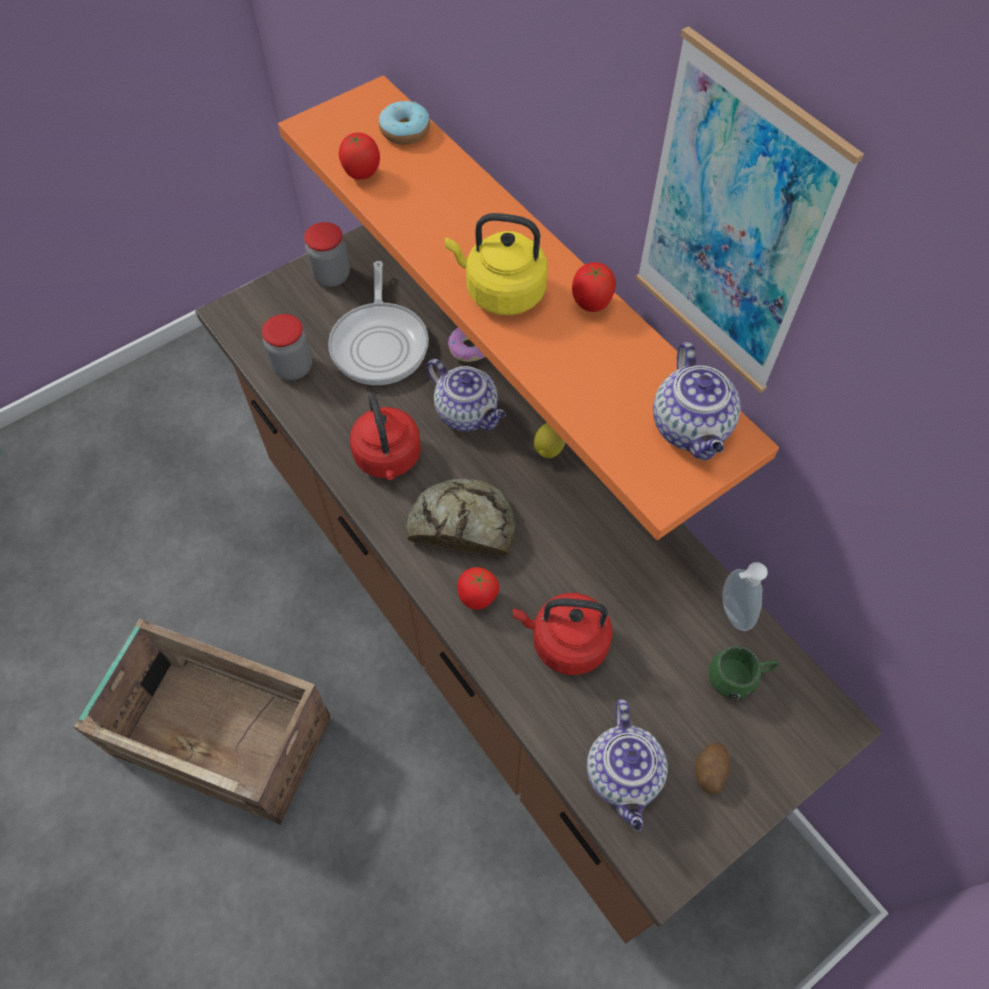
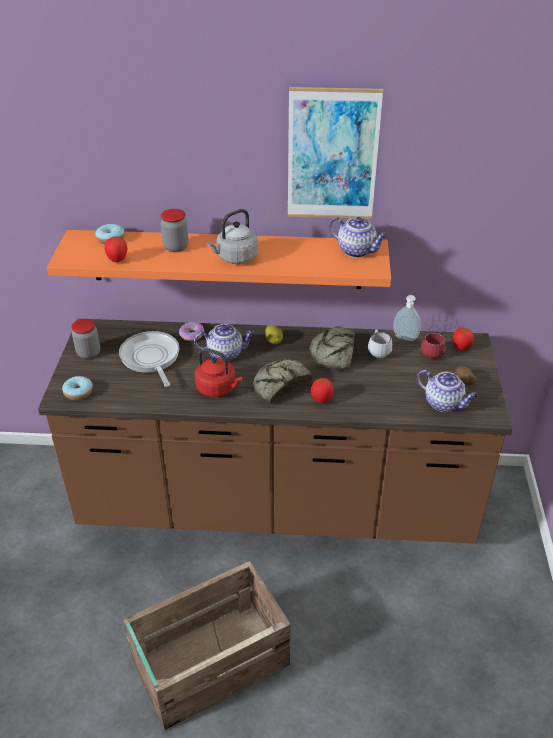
camera: 50 degrees left, 20 degrees down
(253, 324) = (78, 392): none -> donut
(293, 367) = (124, 392): jar -> jar (176, 247)
(380, 343) = (151, 358): frying pan -> frying pan turned 150 degrees counterclockwise
(501, 292) = (235, 258): yellow kettle -> grey kettle
(565, 642) = (370, 387): red kettle -> none
(591, 305) = (271, 243): tomato -> tomato (461, 348)
(595, 543) = (334, 354): none -> bread
(662, 596) = (378, 351): none -> white mug
(739, 678) = (433, 352): green mug -> red mug

